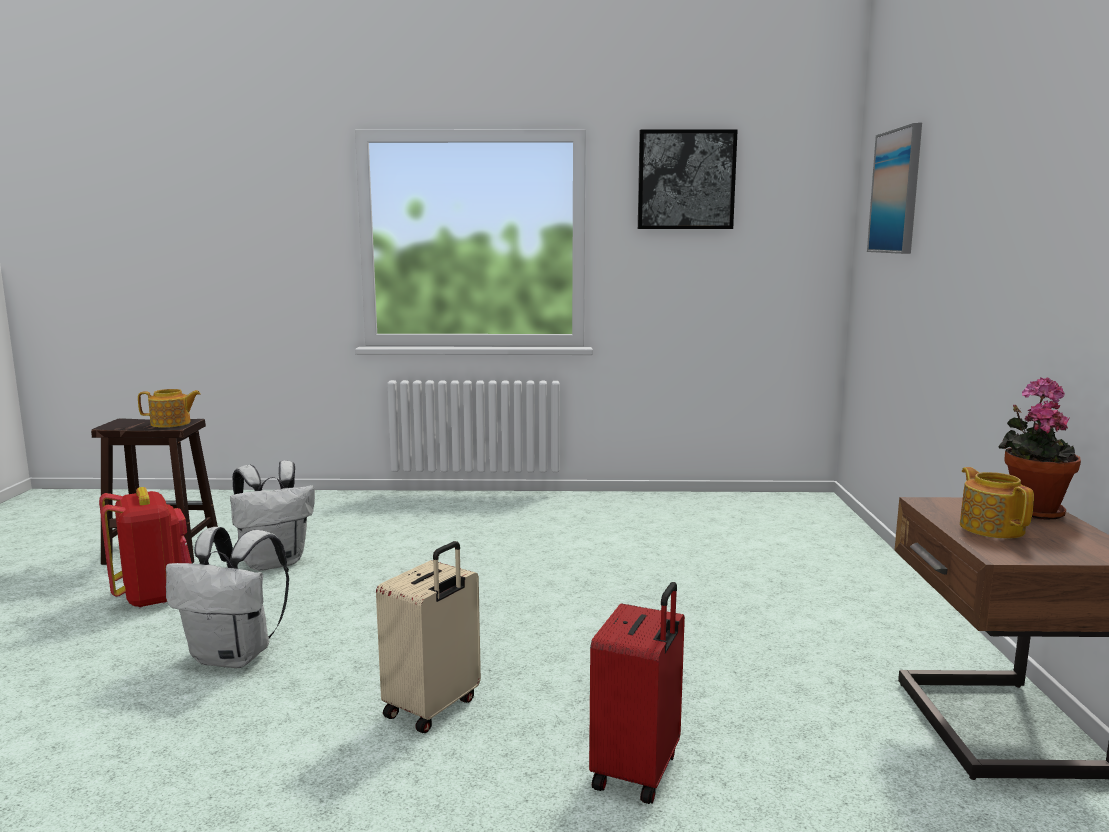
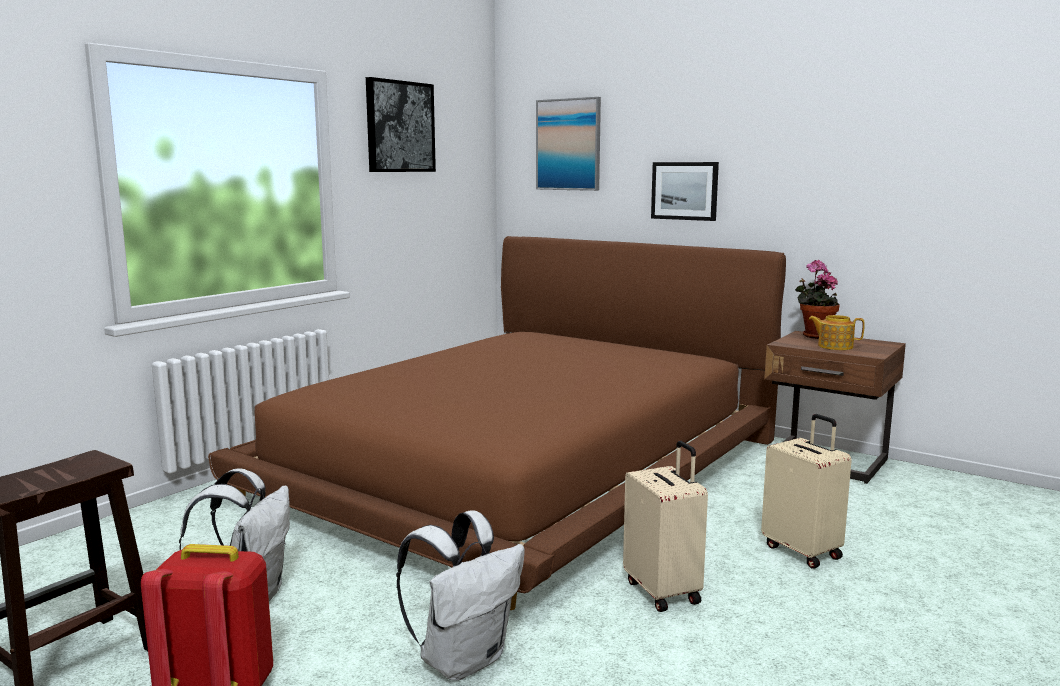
camera: 55 degrees left, 0 degrees up
(171, 423) = (82, 465): teapot -> none
(635, 566) = (523, 466): none -> brown bed
(638, 771) = (803, 551): red suitcase -> beige suitcase
(972, 255) = (684, 191): none -> picture

